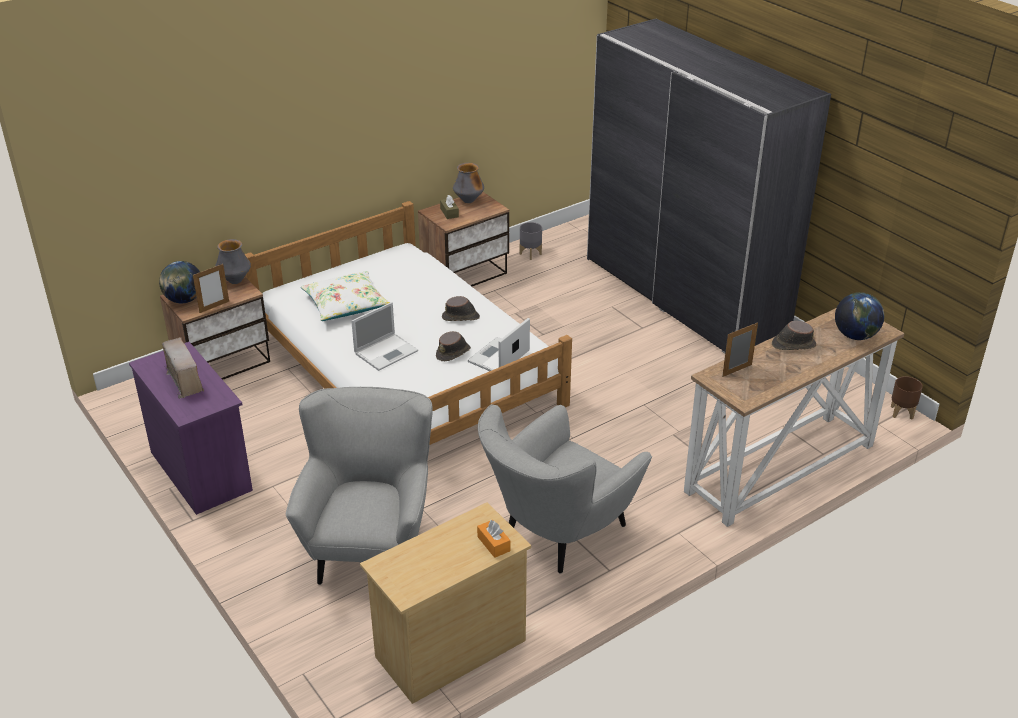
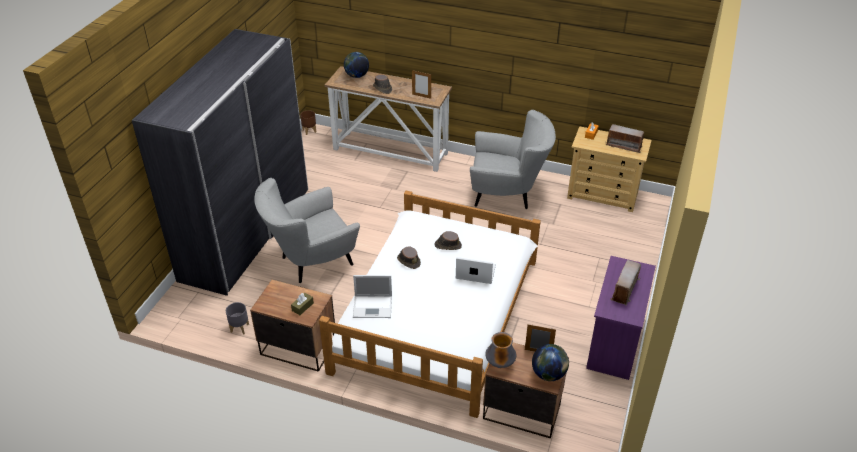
camera: 125 degrees left, 5 degrees up
(346, 304) = (445, 321): white pillow -> none
(370, 544) = (581, 247): grey armchair -> grey armchair (311, 262)
(422, 562) = (624, 146): none -> radio
(468, 201) = (274, 306): vase -> none
(498, 357) = (434, 226): laptop -> laptop (373, 307)

